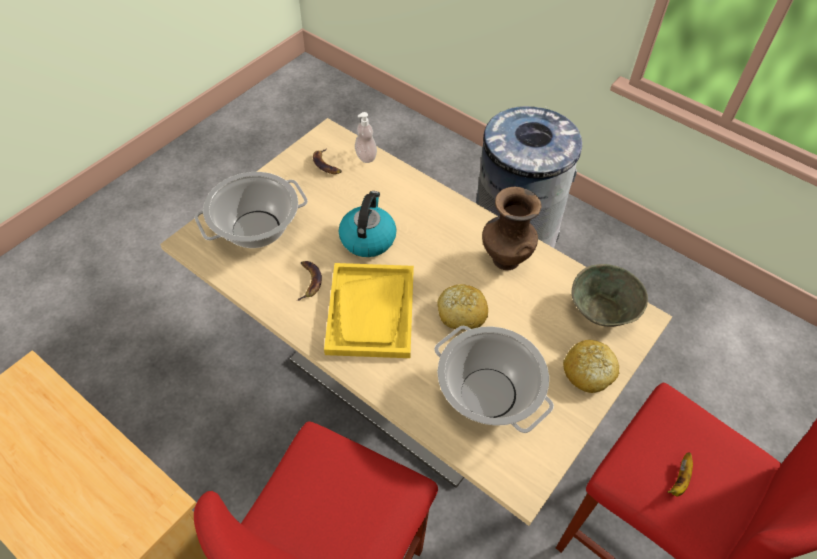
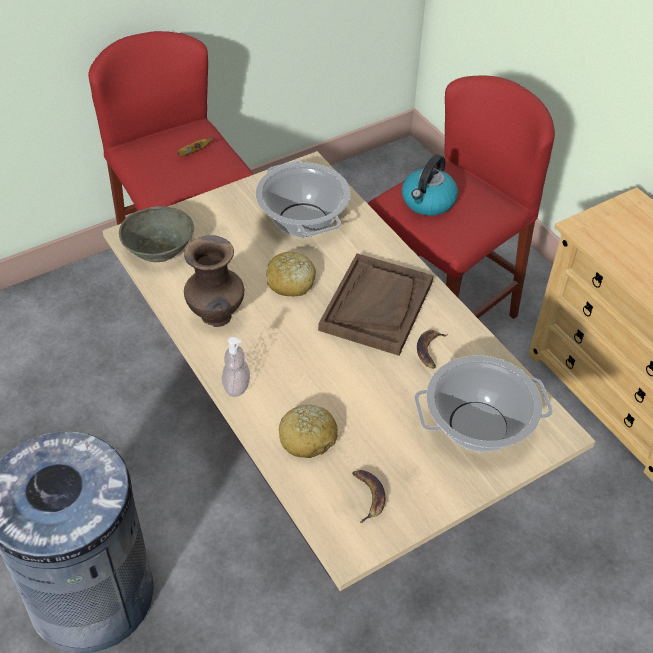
camera: 160 degrees left, 5 degrees down
(366, 156) = (310, 493): soap dispenser -> soap dispenser (236, 386)
(367, 238) = (351, 379): kettle -> kettle (428, 202)
(371, 312) = (376, 305): yellow tray -> brown tray
(588, 371) = (210, 213): bread -> bread (308, 437)

